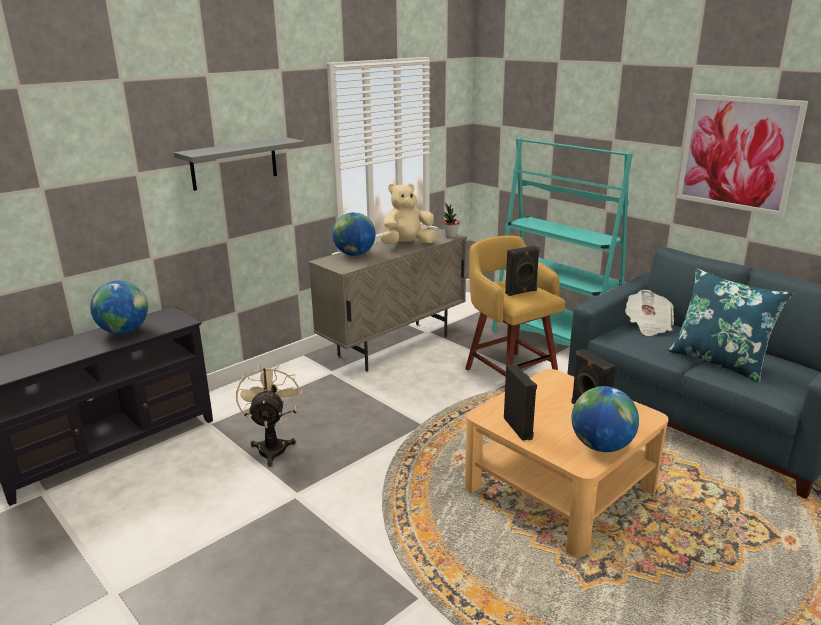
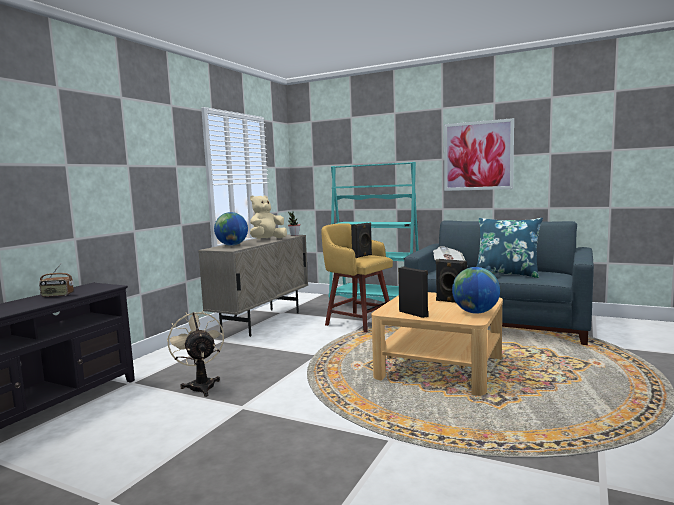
camera: 20 degrees left, 15 degrees down
(124, 331) = (57, 295): globe -> radio
(234, 163) = (140, 168): grey shelf -> none

